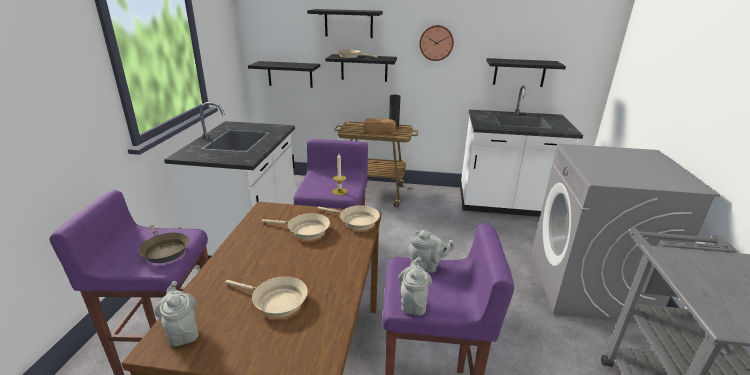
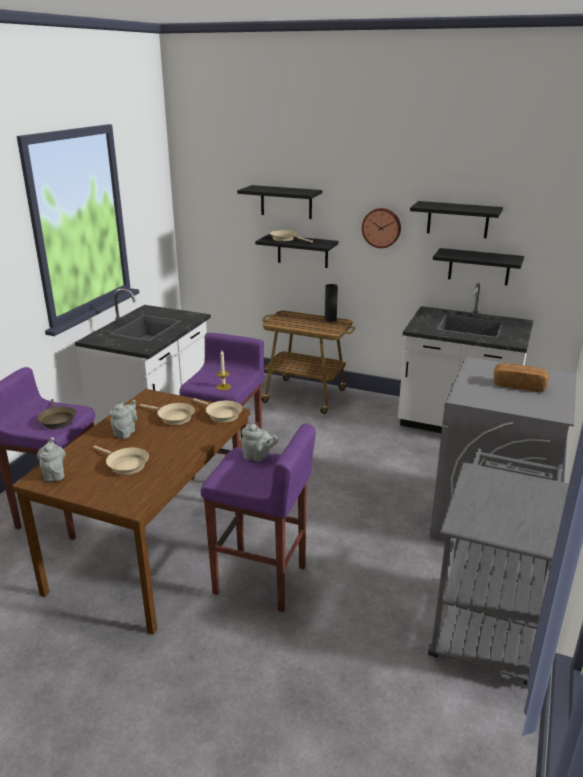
camera: 15 degrees right, 0 degrees up
(290, 74) = (224, 253): black shelf -> black shelf (458, 219)
(379, 131) = (310, 325): bread -> bread (519, 386)
(413, 303) = (228, 480): grey teapot -> grey teapot (126, 432)

